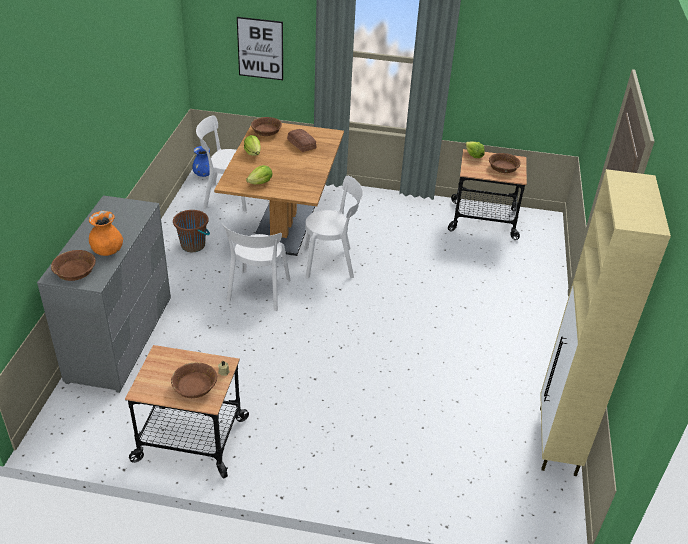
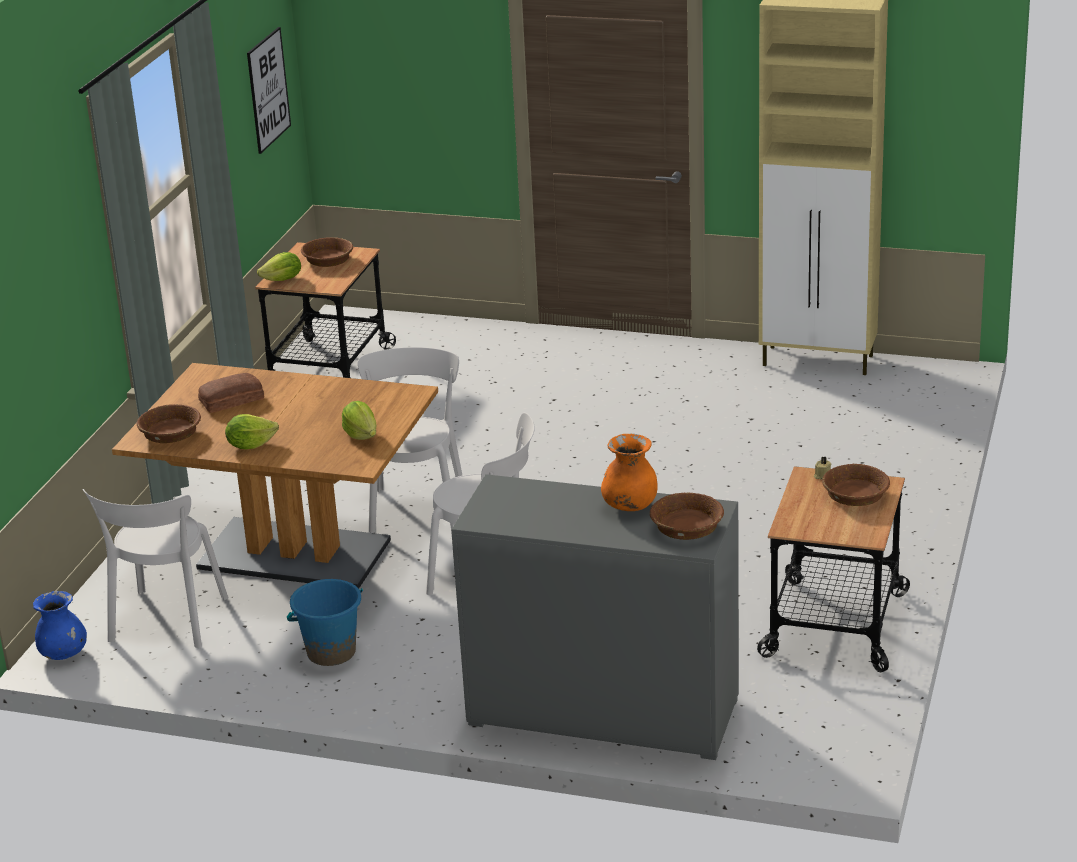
camera: 80 degrees left, 10 degrees down
(193, 245) = (331, 652): brown bucket -> blue bucket
(260, 48) = (42, 323): picture -> picture (268, 90)

